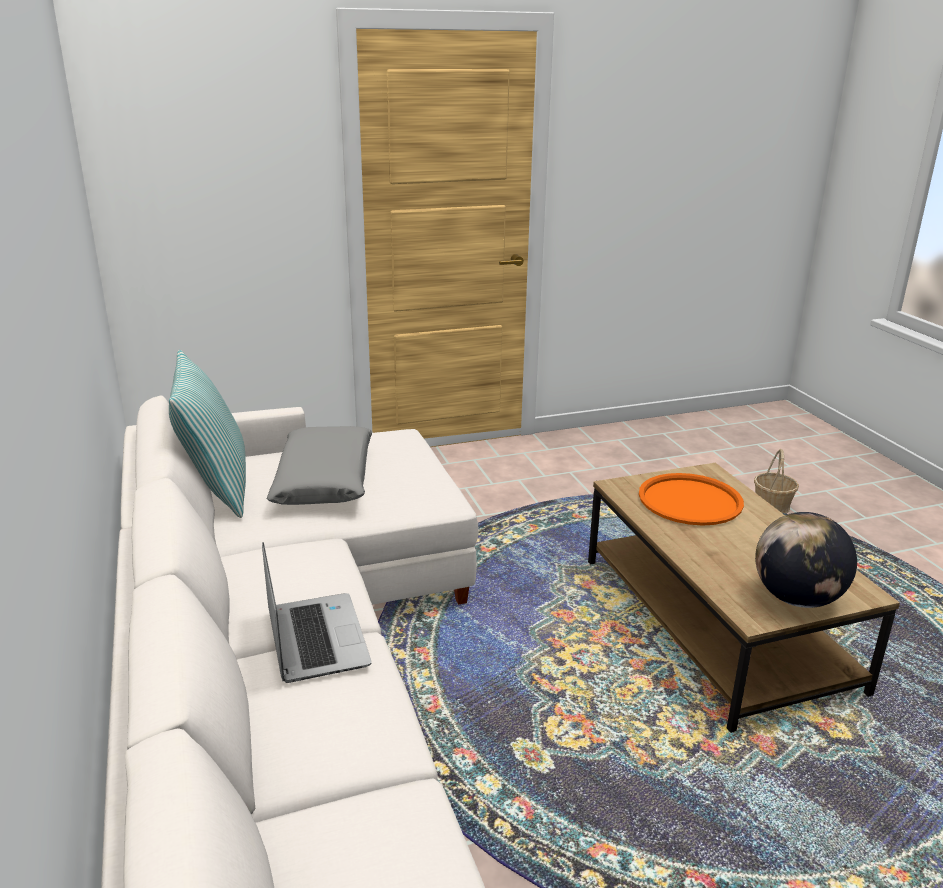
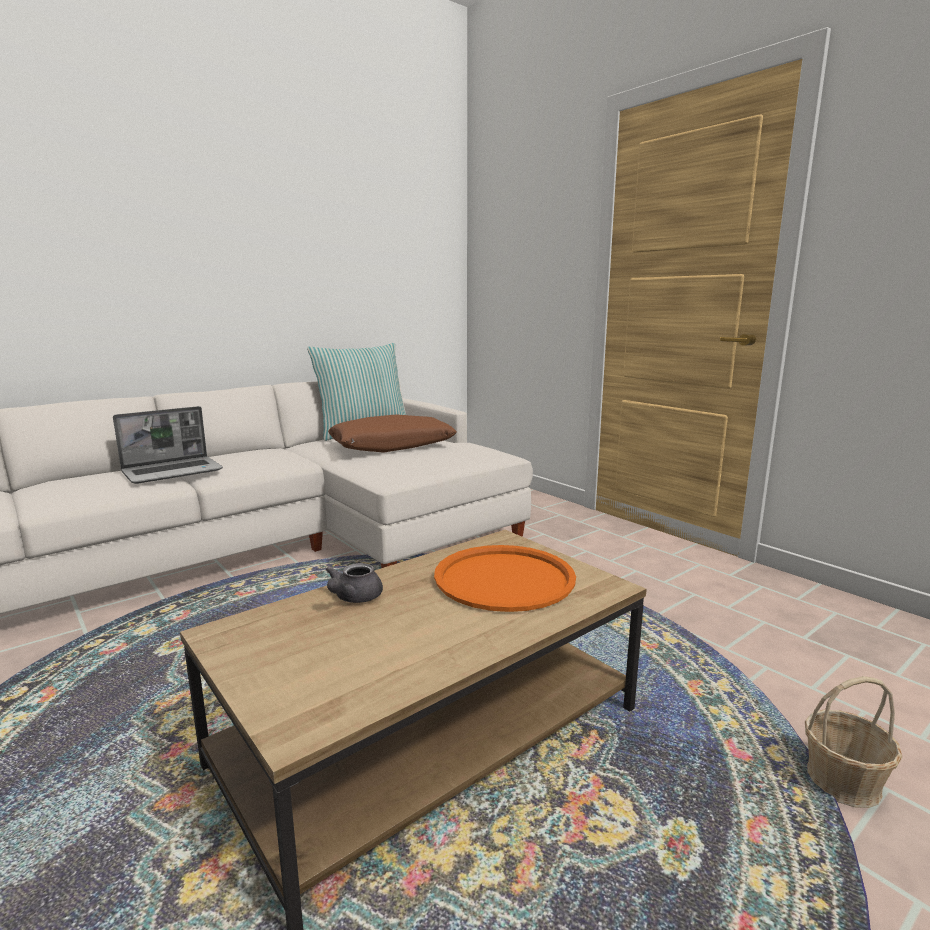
camera: 70 degrees right, 10 degrees down
(325, 479) = (392, 446): grey pillow -> brown pillow
(708, 560) = (353, 598): none -> grey teapot
(796, 598) = (270, 662): globe -> none

